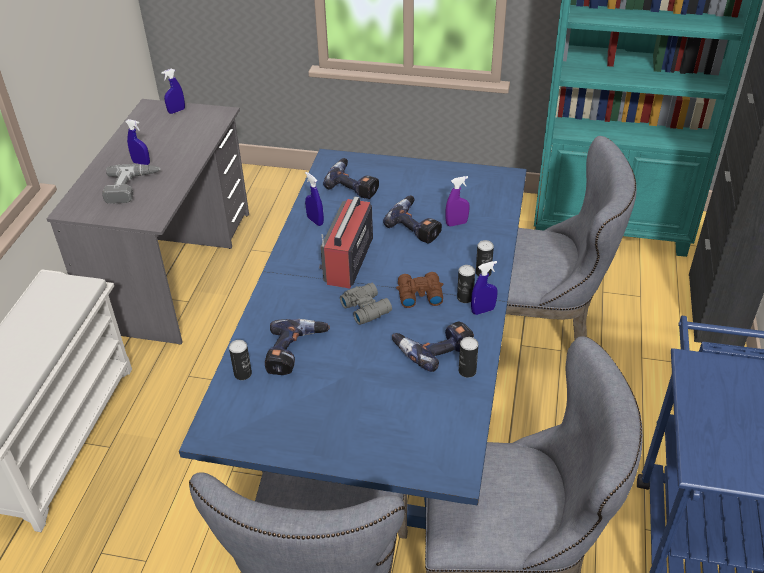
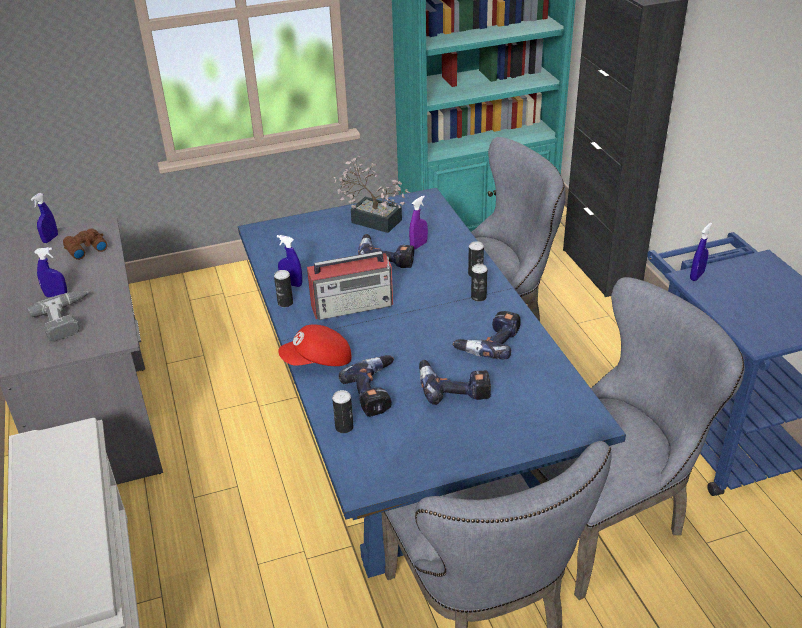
camera: 30 degrees left, 5 degrees down
(274, 303) = (318, 361): none -> red cap
(348, 261) = (353, 305): radio -> radio turned 90 degrees counterclockwise
(354, 185) = (299, 244): power drill -> power drill (454, 388)
(366, 308) = (404, 334): grey binoculars -> none
(419, 294) = (438, 308): brown binoculars -> brown binoculars (85, 249)
(437, 182) = (371, 219): none -> potted plant
(467, 371) = (531, 349): can -> can (285, 303)
(483, 310) = (501, 301): blue spray bottle -> blue spray bottle (696, 276)

